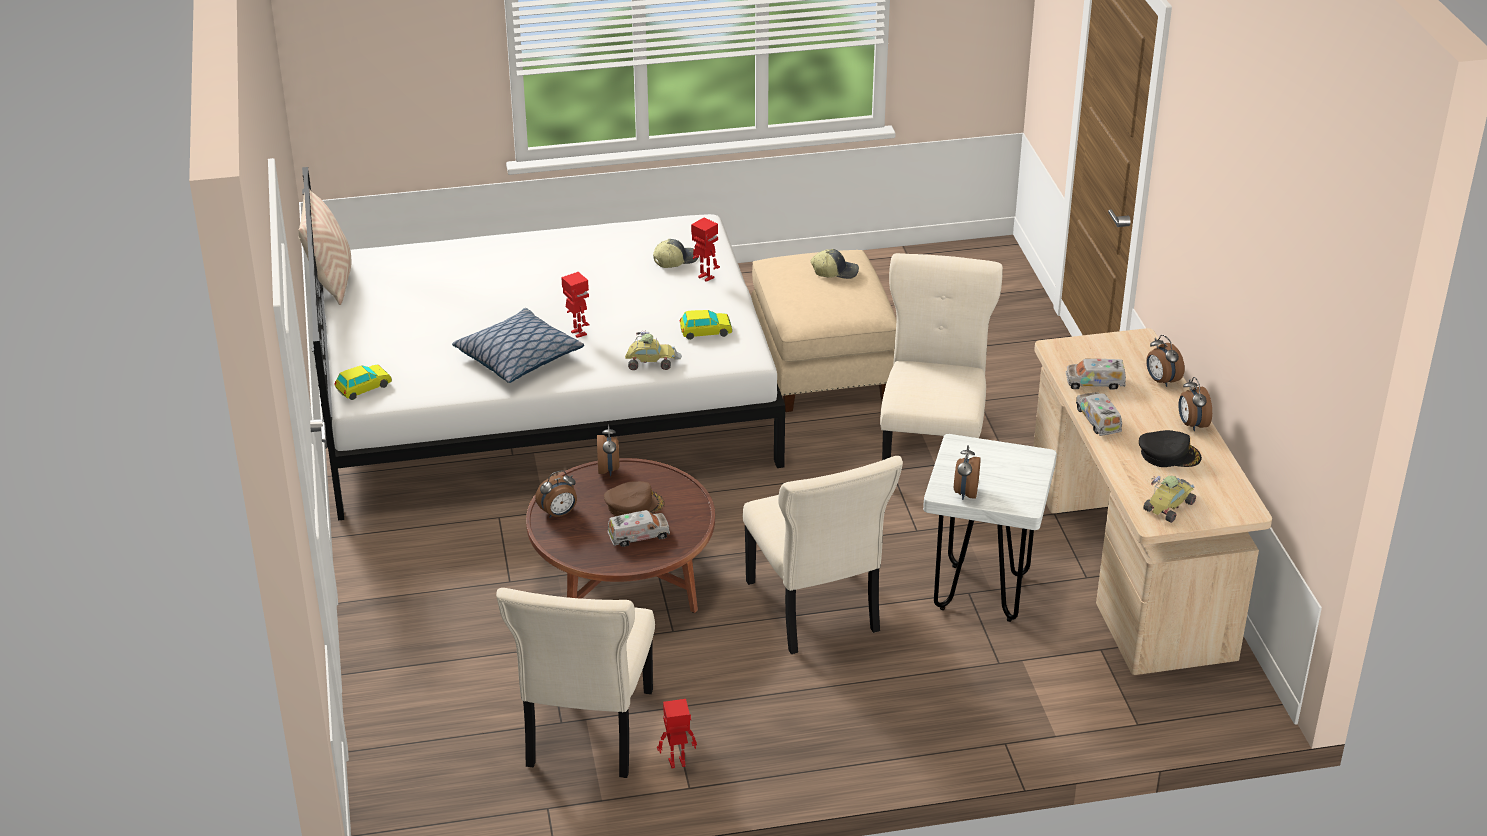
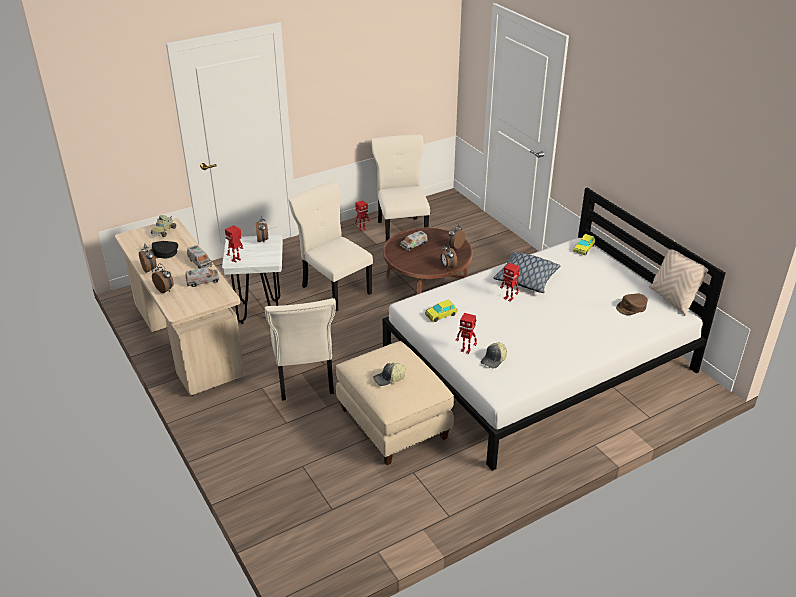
camera: 160 degrees right, 0 degrees up
(634, 505) = (425, 256): brown cap -> brown cap (631, 307)
(651, 361) = (457, 290): toy car -> none
(1026, 460) = (236, 260): none -> toy robot

